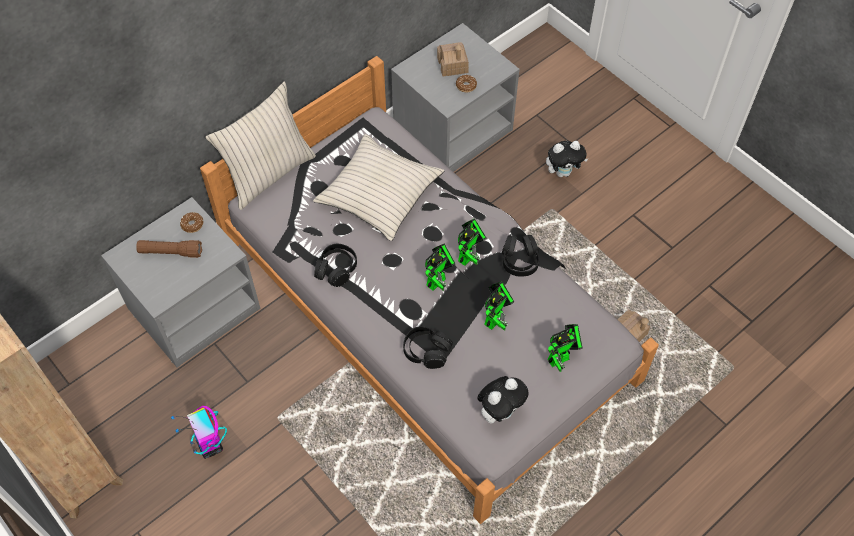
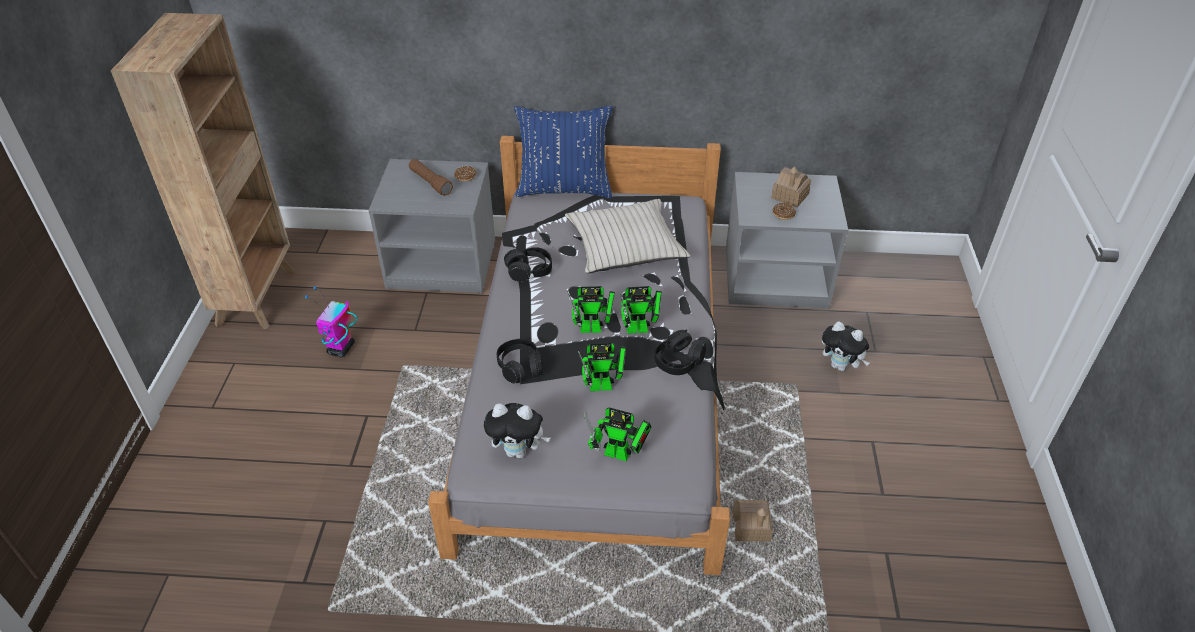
camera: 45 degrees right, 15 degrees down
(268, 174) = (564, 188): beige pillow -> blue pillow

